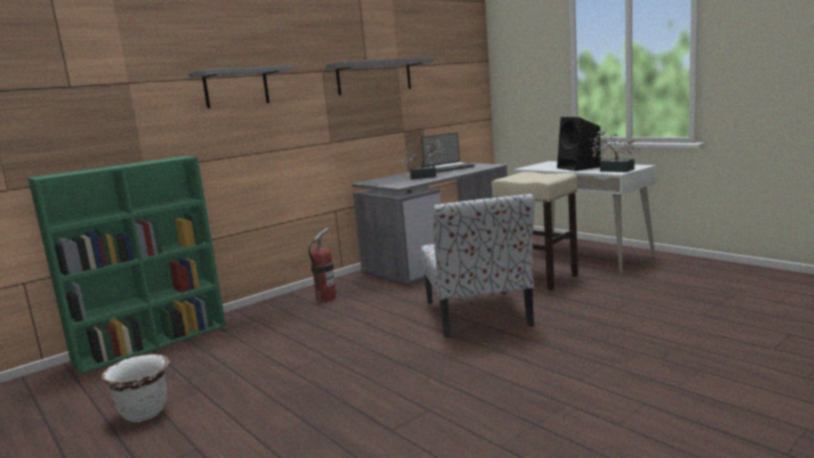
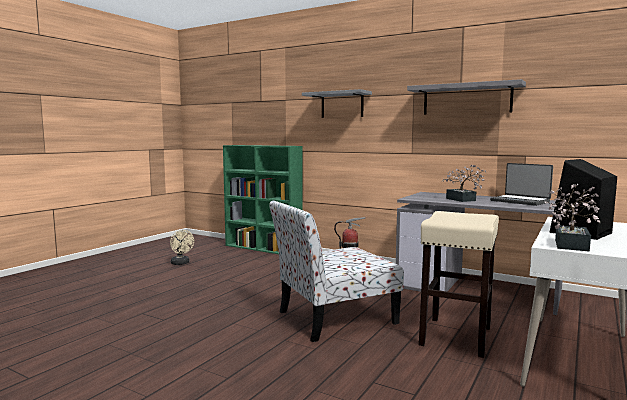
camera: 70 degrees right, 5 degrees down
(145, 412) = (181, 263): white planter -> beige fan

